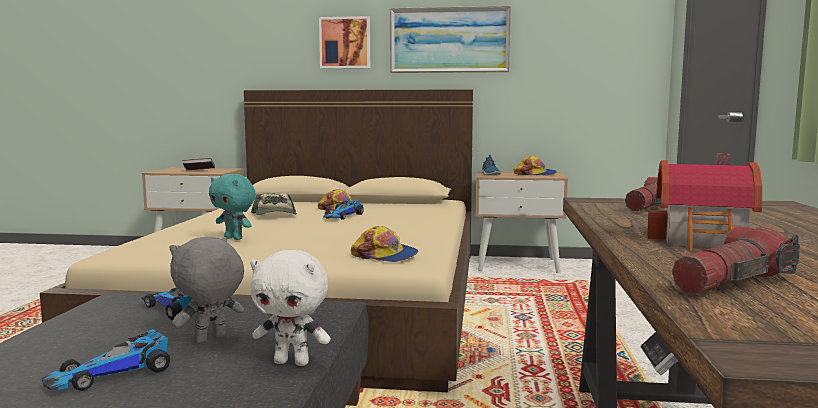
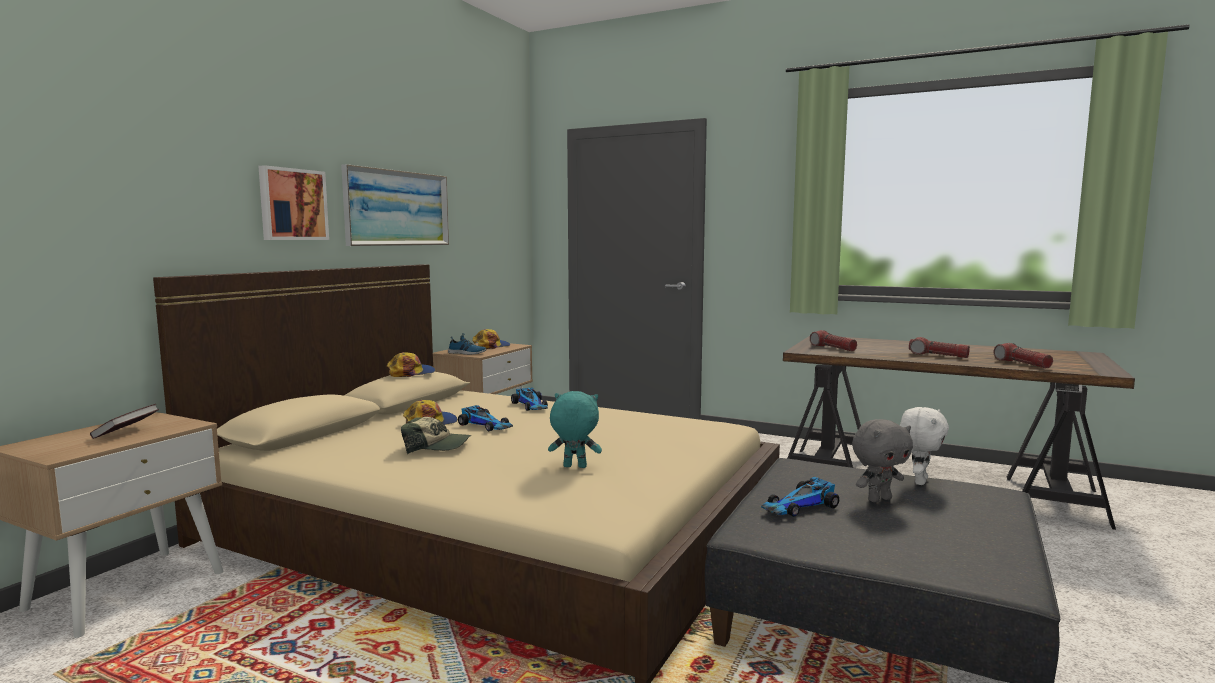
camera: 70 degrees left, 0 degrees up
(112, 374) = (953, 526): toy car -> toy car (532, 406)
(210, 340) = (878, 499): grey plush toy -> grey plush toy turned 90 degrees counterclockwise
(234, 238) = (574, 467): turquoise plush toy -> turquoise plush toy turned 135 degrees counterclockwise
(385, 255) = (697, 429): cap -> cap (411, 373)
(705, 241) = (938, 356): toy house -> flashlight

